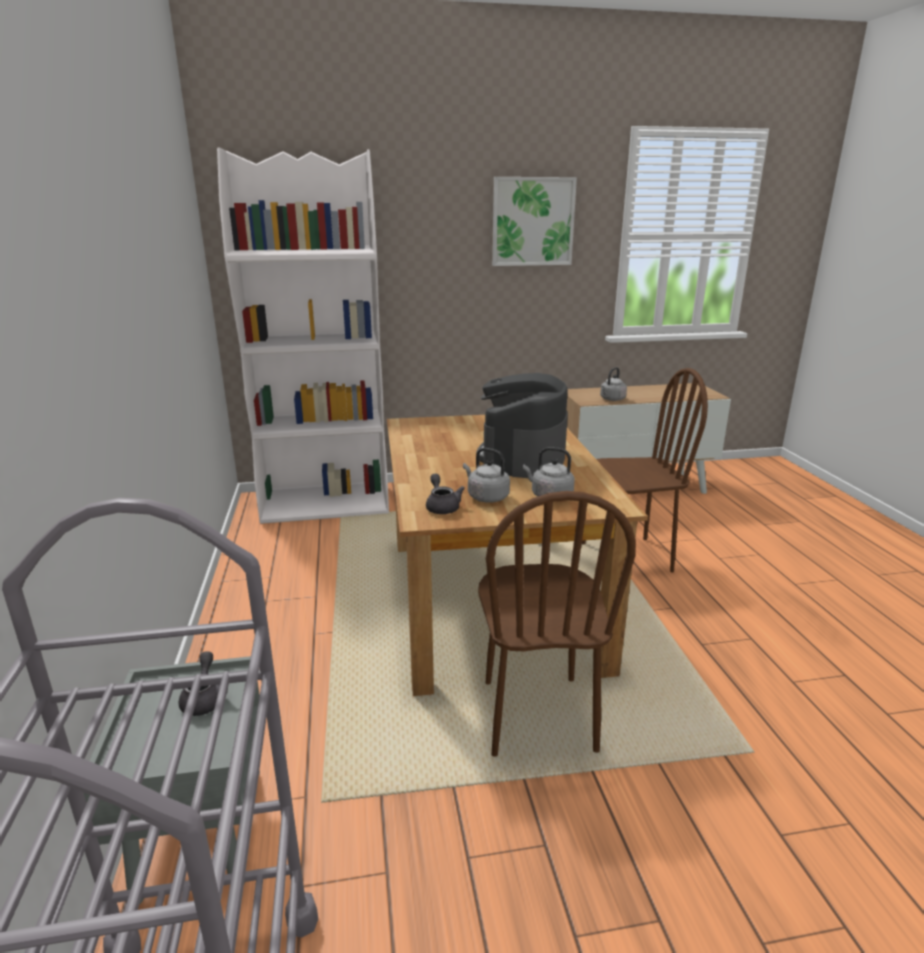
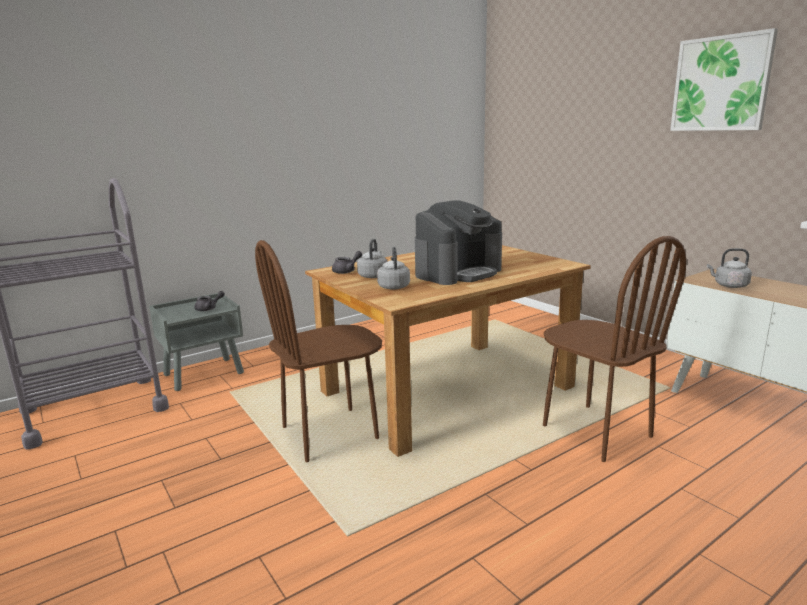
camera: 65 degrees right, 5 degrees down
(327, 503) = (505, 312): white bookcase -> none
(522, 458) = (458, 272): coffee machine -> coffee machine turned 150 degrees clockwise

